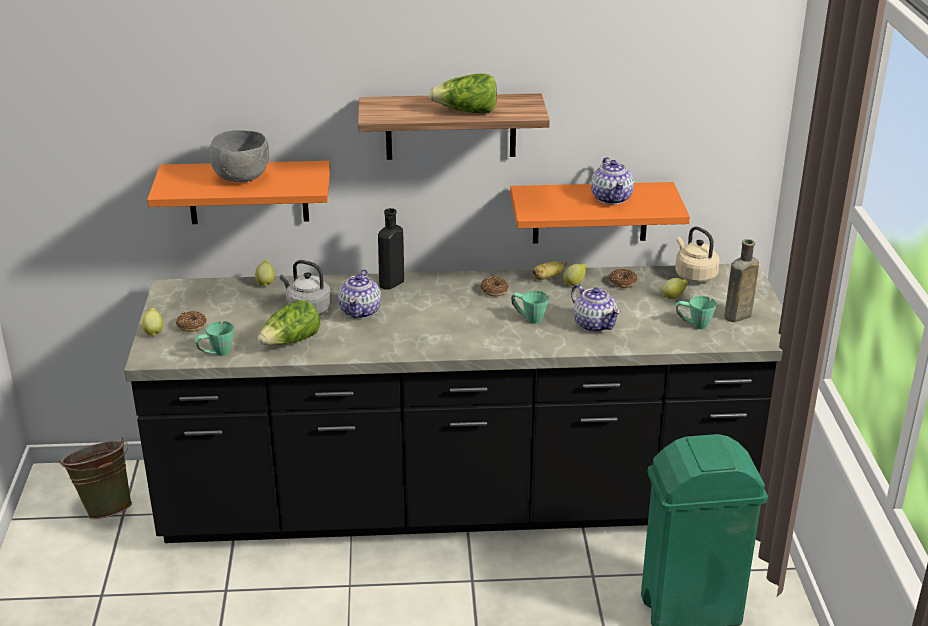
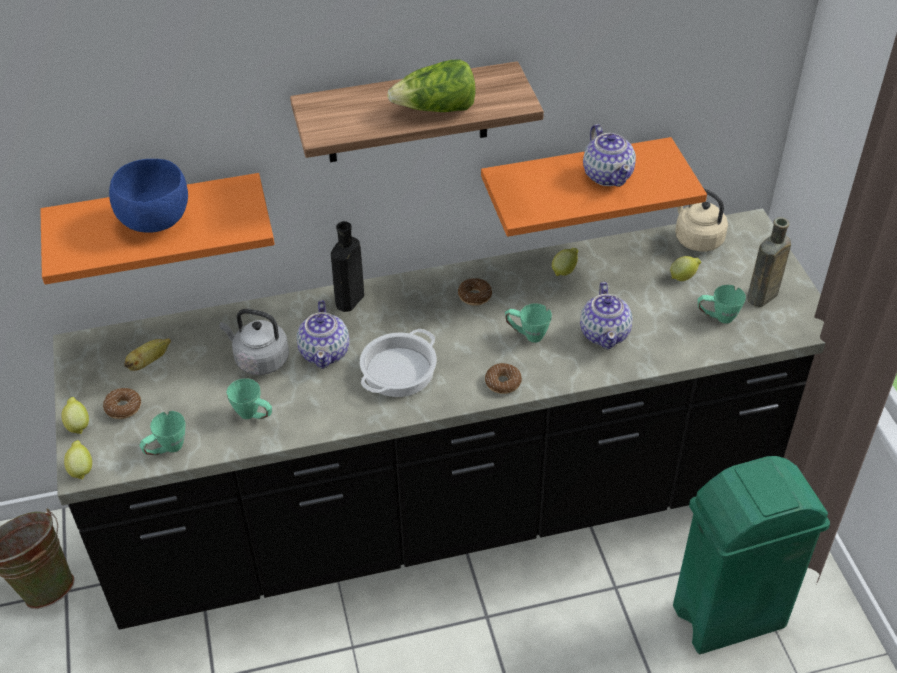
camera: 10 degrees left, 15 degrees up
(242, 178) = (156, 220): grey bowl -> blue bowl
(265, 282) = (196, 321): lemon -> lemon (81, 469)
(291, 342) = (254, 416): lettuce -> green mug
(416, 329) = (399, 372): none -> cooking pot
(547, 277) = (531, 265): banana -> banana (149, 362)
(594, 324) = (605, 333): teapot -> teapot turned 45 degrees clockwise
(622, 282) = (619, 261): donut -> donut (503, 382)

